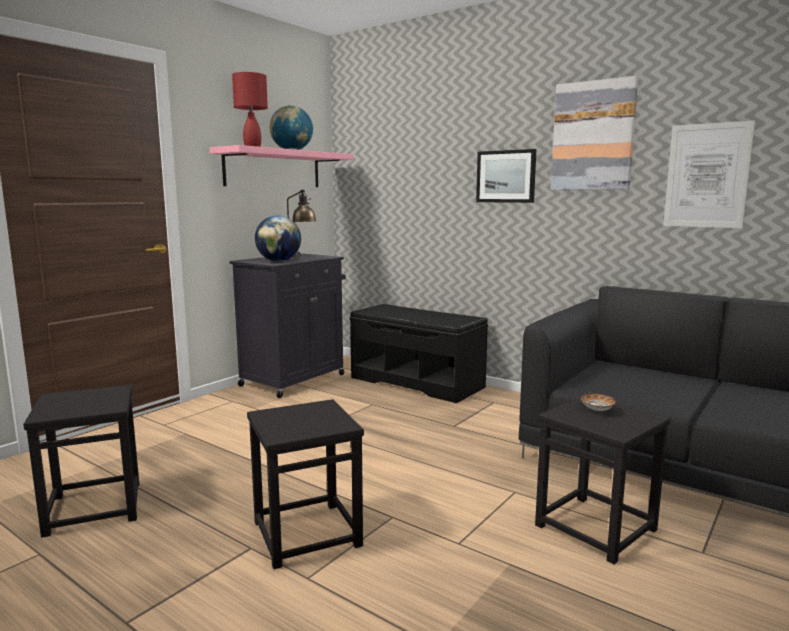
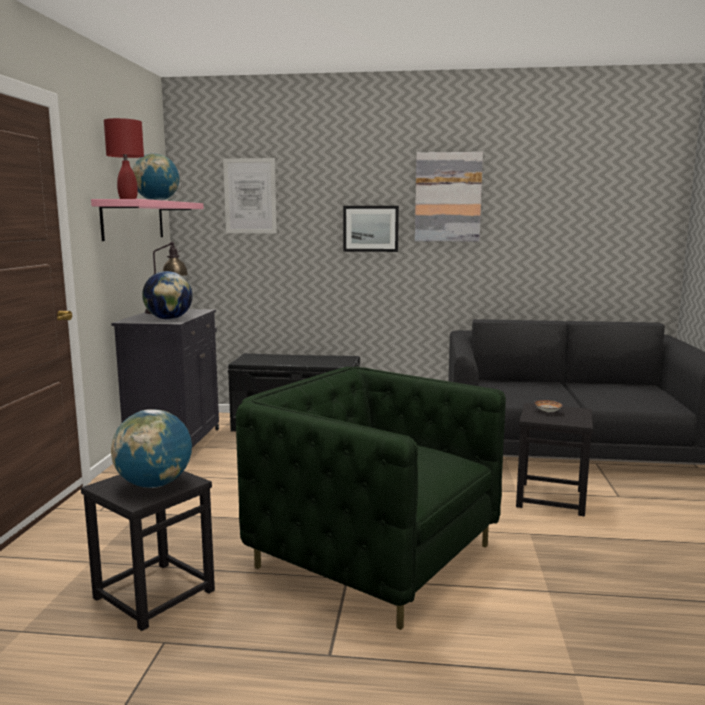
camera: 30 degrees left, 0 degrees up
(84, 404) = (154, 485): none -> globe
(307, 533) = (374, 556): black stool -> green armchair
(707, 176) = (535, 231): picture -> picture (250, 196)

